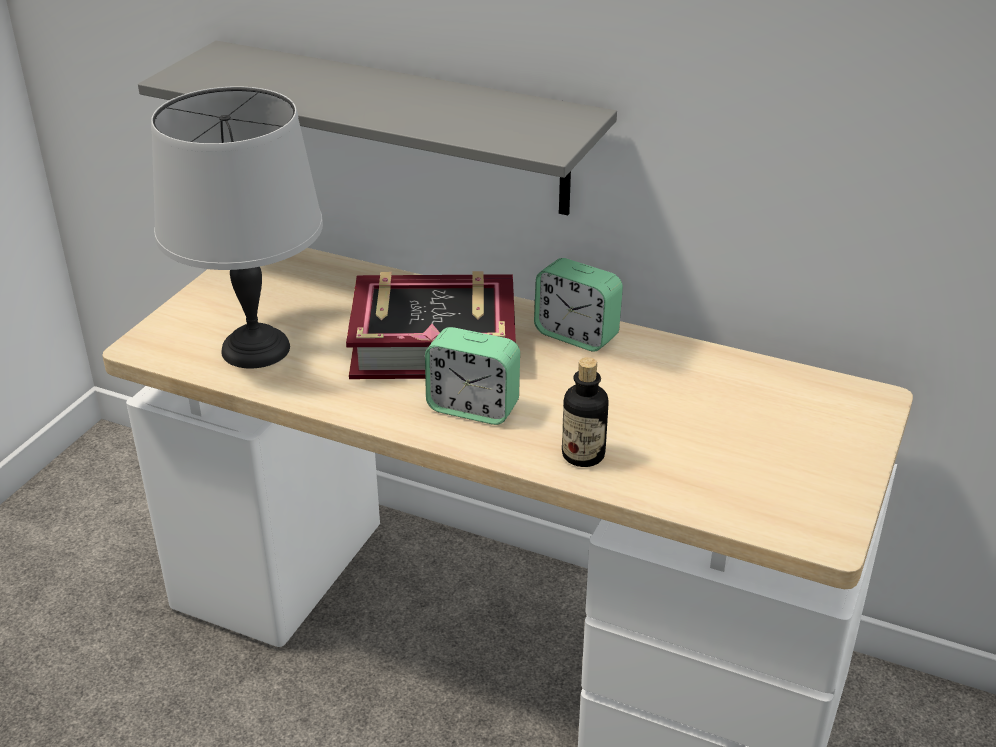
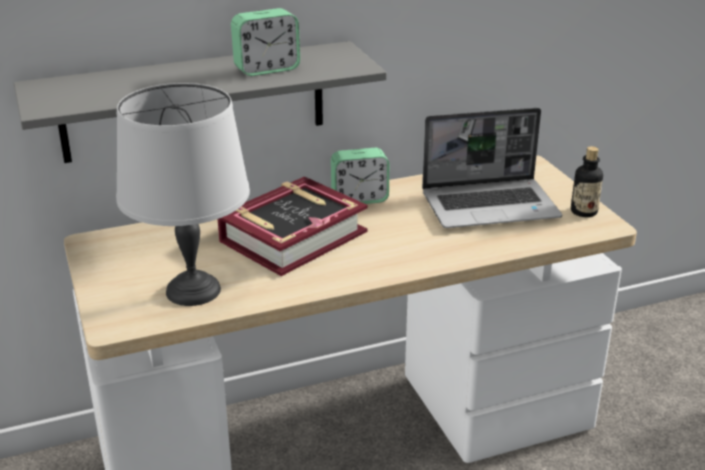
camera: 45 degrees left, 5 degrees down
(473, 408) = (371, 255): alarm clock -> alarm clock (267, 69)
(583, 455) = (460, 247): bottle -> bottle (583, 212)
(716, 425) = (491, 205): none -> laptop

